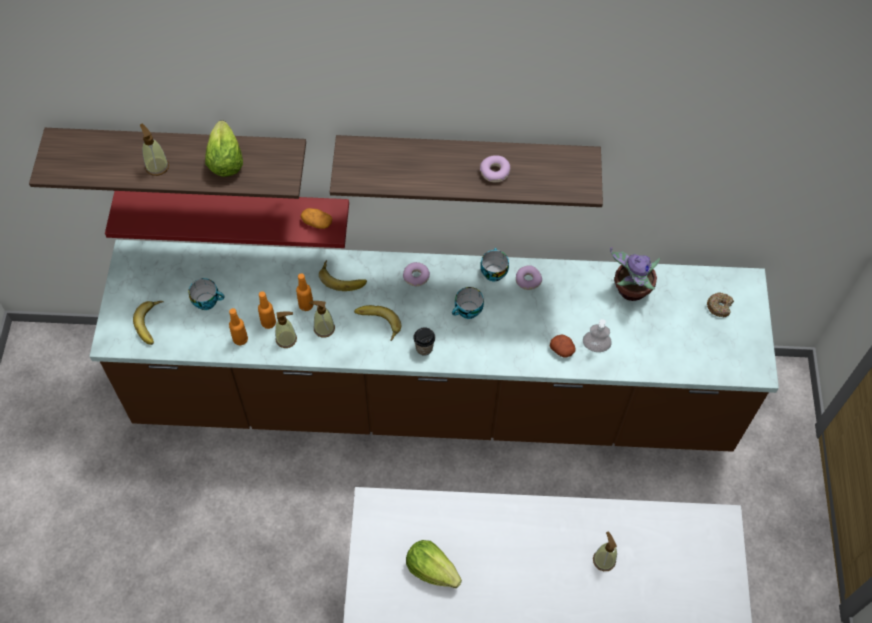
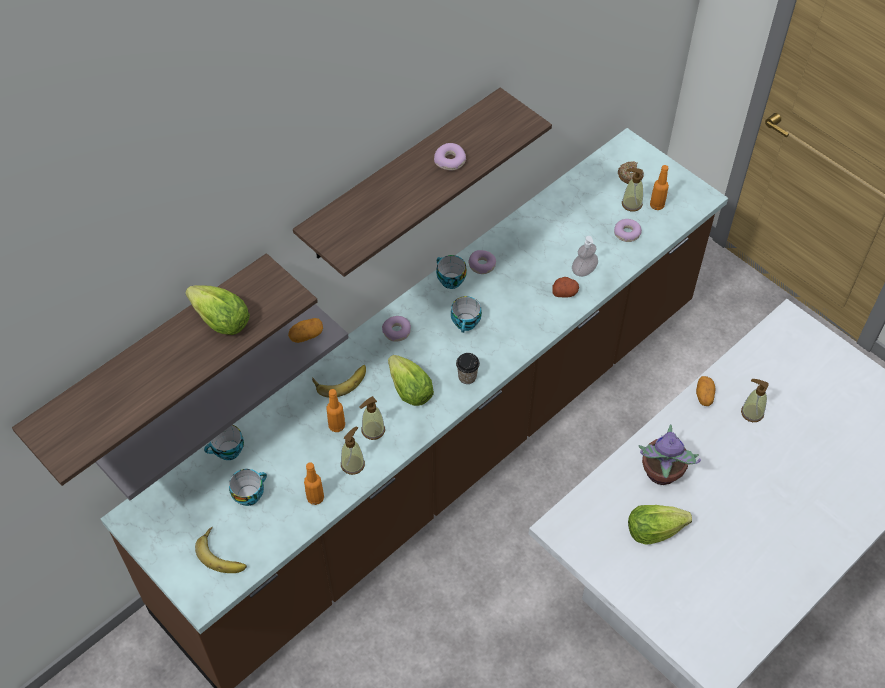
camera: 45 degrees left, 5 degrees down
(157, 166) = (165, 373): soap dispenser -> soap dispenser (631, 204)
(226, 263) = (227, 452): none -> cup
(235, 209) = (208, 390): red shelf -> grey shelf
(268, 323) = (323, 465): orange bottle -> orange bottle (657, 205)
(377, 324) = (410, 391): banana -> lettuce
(584, 515) = (704, 396): none -> potato
(630, 290) = (560, 213): potted plant -> potted plant (661, 473)
(662, 347) = (627, 233): none -> donut

